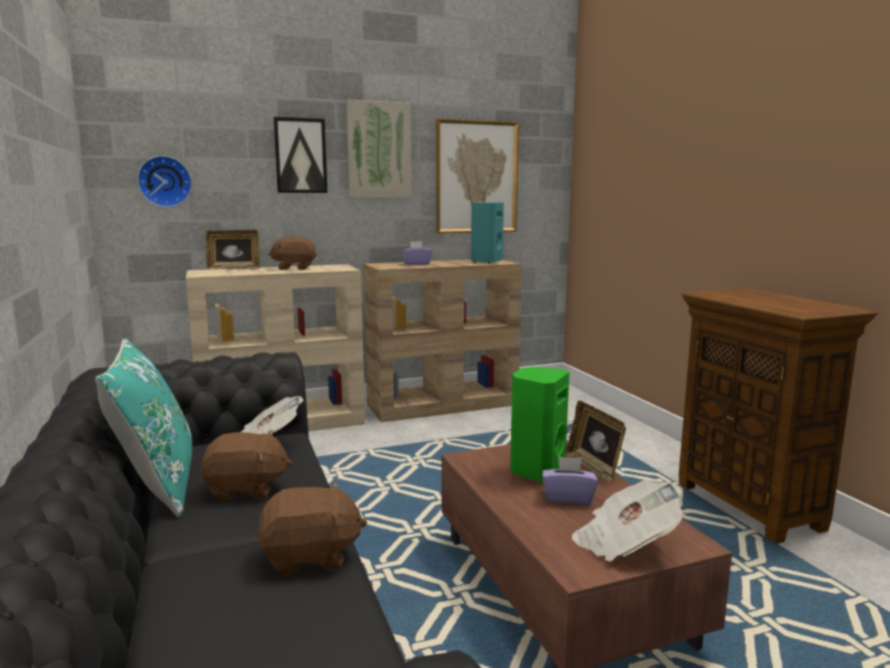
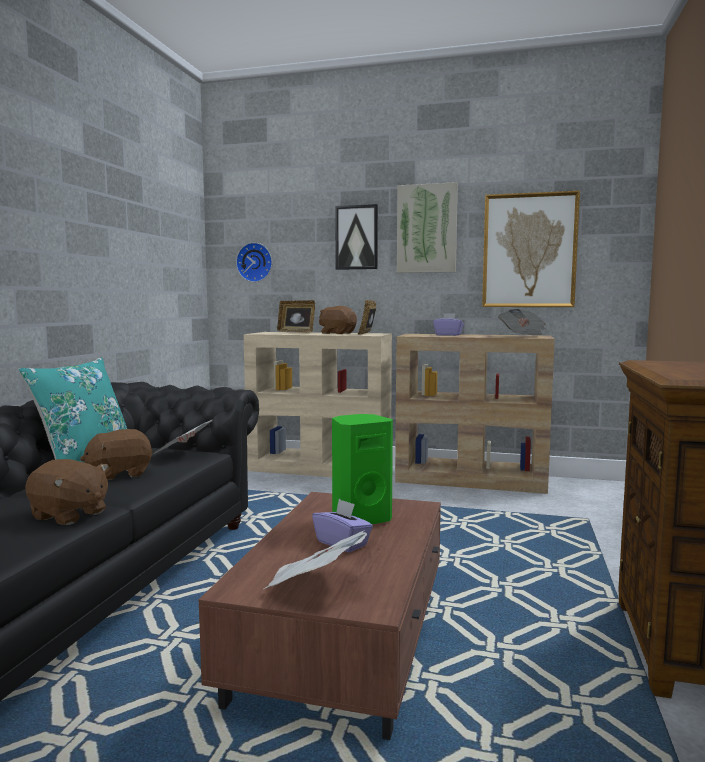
camera: 35 degrees right, 5 degrees down
(246, 489) = (120, 474): brown plush toy -> brown plush toy turned 120 degrees clockwise
(485, 261) = (523, 336): turquoise speaker -> newspaper
(594, 467) = (417, 530): picture frame -> picture frame (367, 334)

